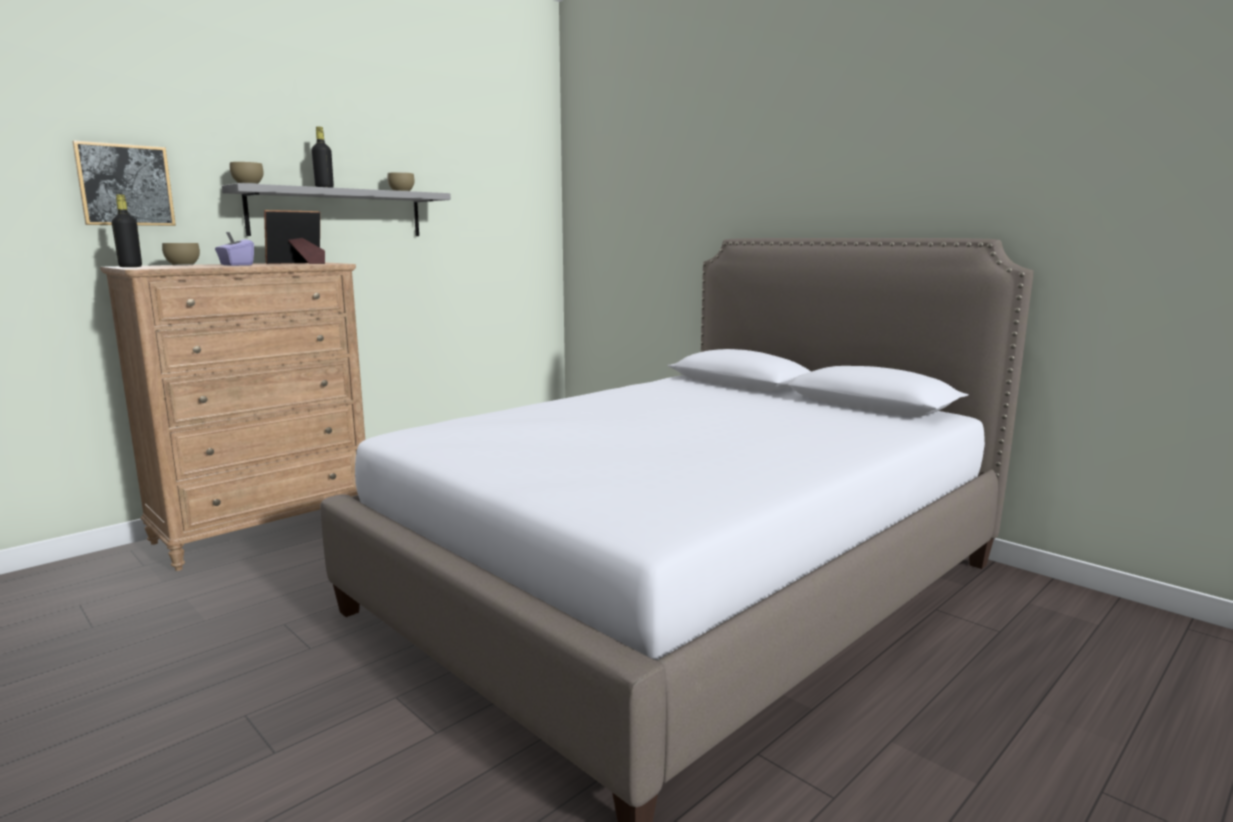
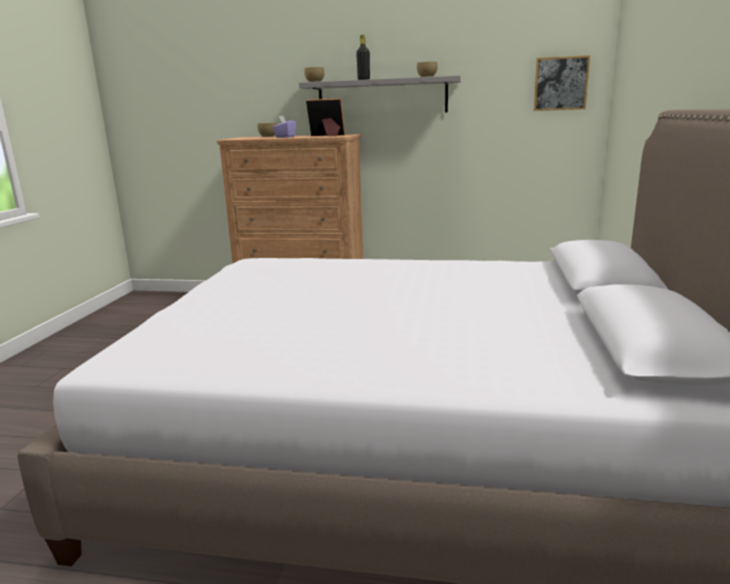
camera: 55 degrees right, 5 degrees up
(125, 185) = (256, 88): picture -> picture (560, 83)
(130, 267) = (238, 138): black bottle -> none

